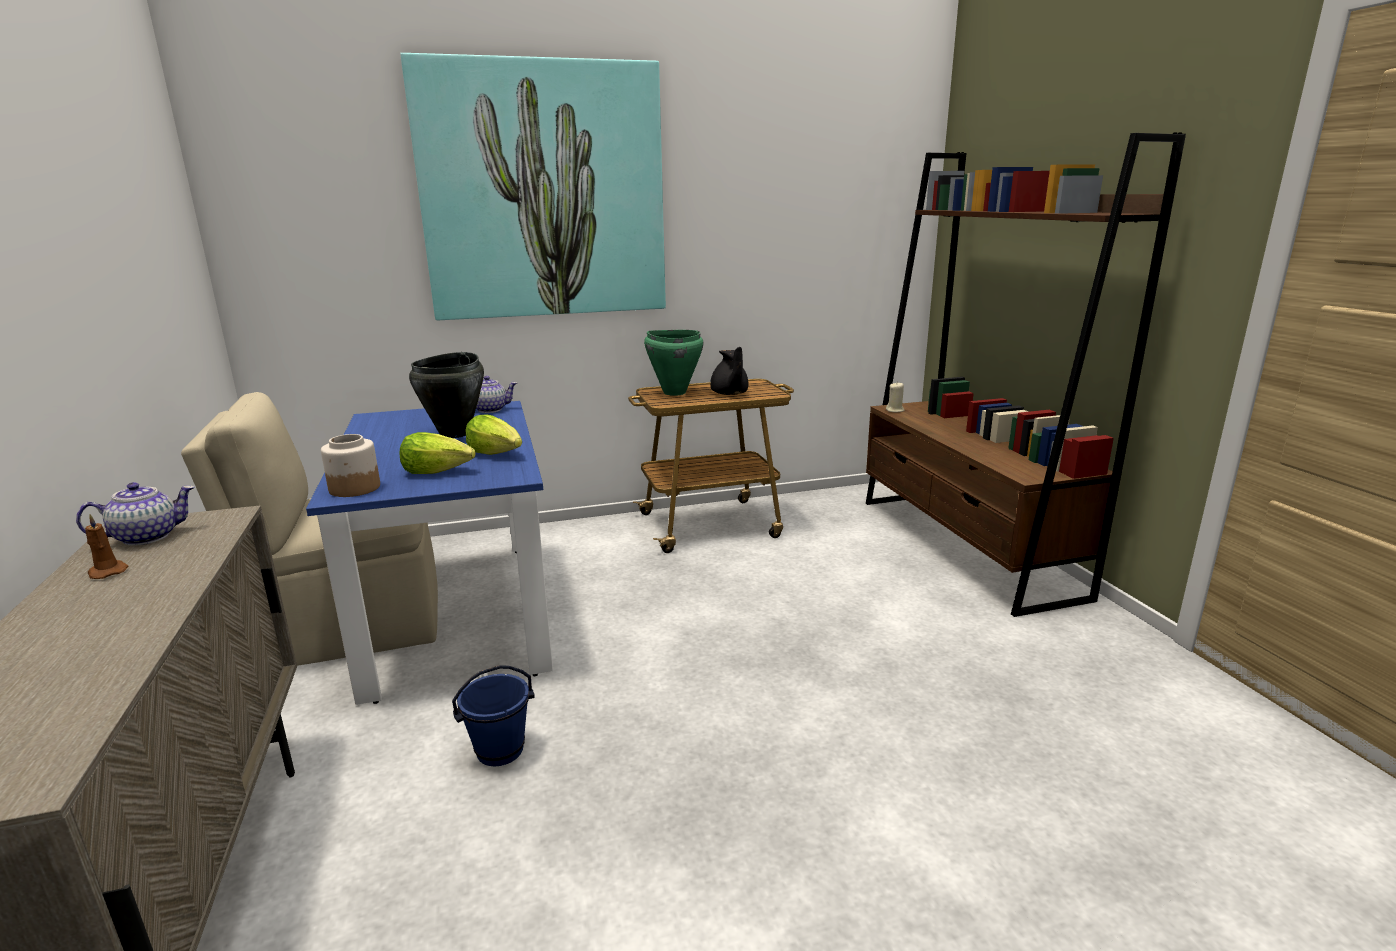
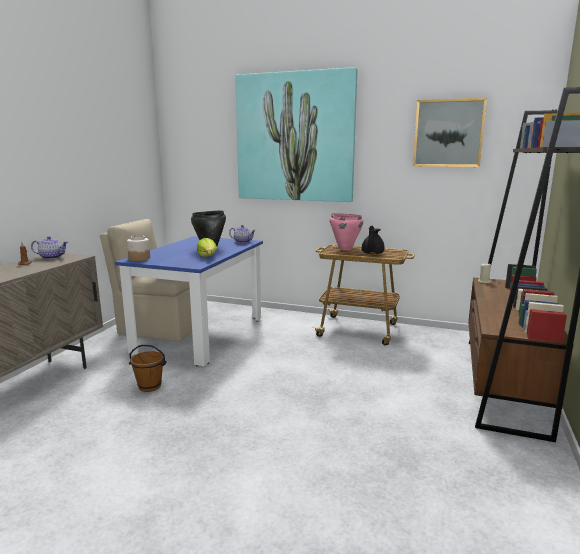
camera: 35 degrees right, 5 degrees down
(437, 471) = (175, 258): lettuce -> none
(500, 750) = (150, 386): blue bucket -> brown bucket
(674, 392) = (345, 249): green cooking pot -> pink cooking pot
(805, 184) = (448, 133): none -> picture

